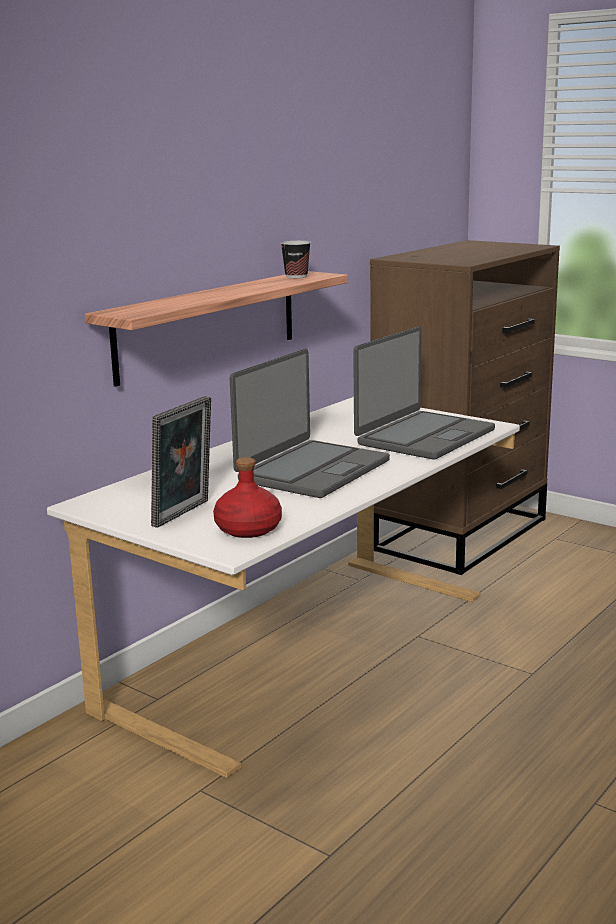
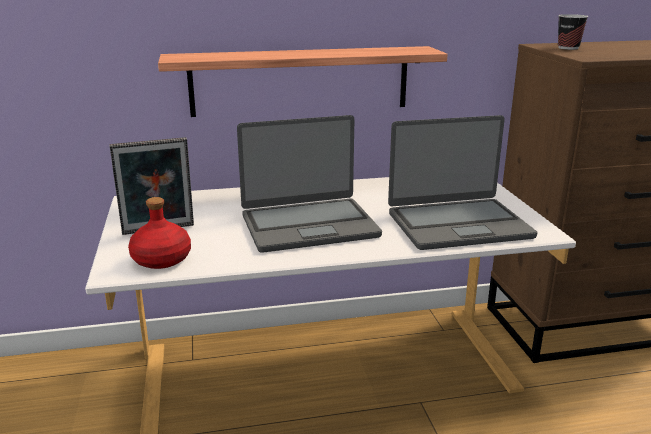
camera: 40 degrees right, 5 degrees up
(296, 276) = (400, 49): cup -> cup (568, 48)

